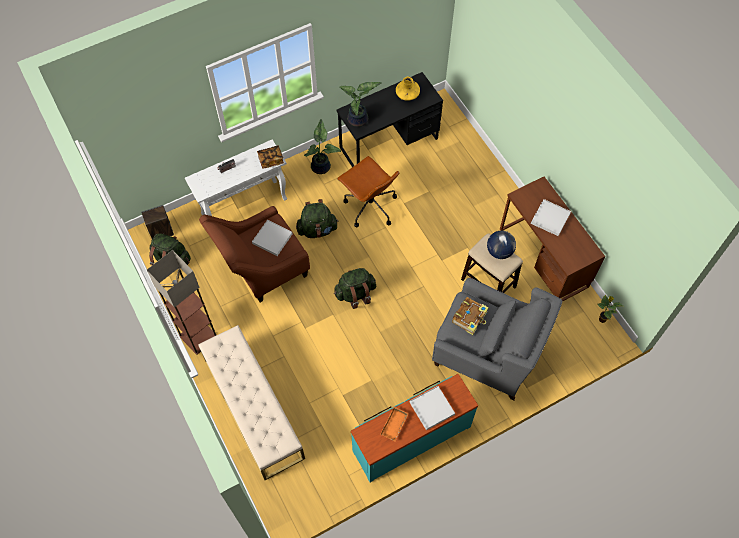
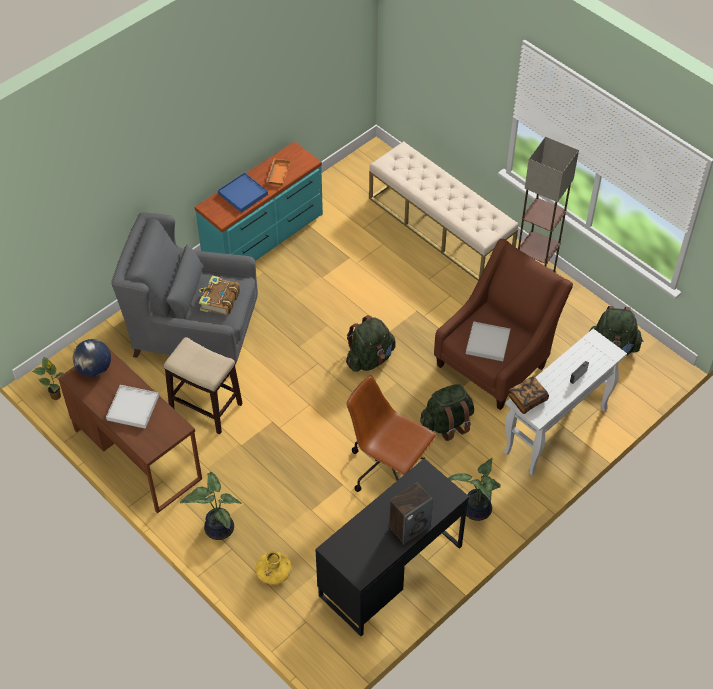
camera: 165 degrees right, 10 degrees down
(161, 232) = (643, 375): speaker -> speaker (409, 526)
(359, 120) = (430, 486): potted plant -> potted plant (217, 528)
(407, 94) = (371, 545): yellow vase -> yellow vase (274, 572)
(432, 408) = (243, 194): white tray -> blue tray
(499, 251) = (194, 366): globe -> globe (94, 369)

